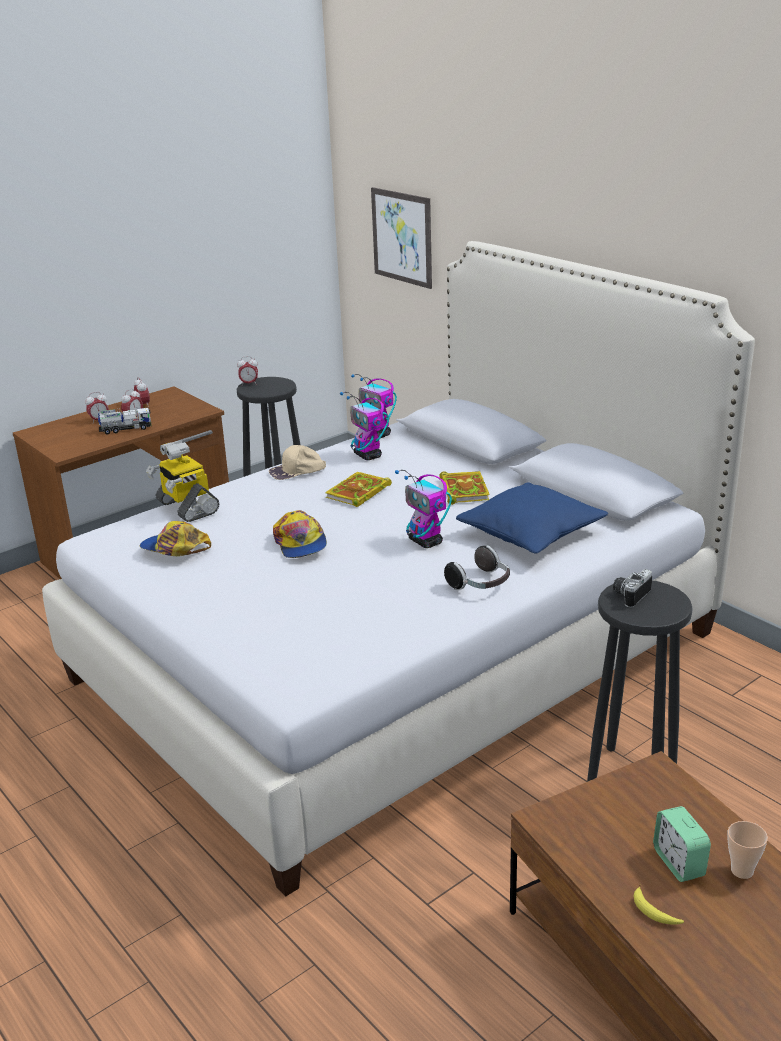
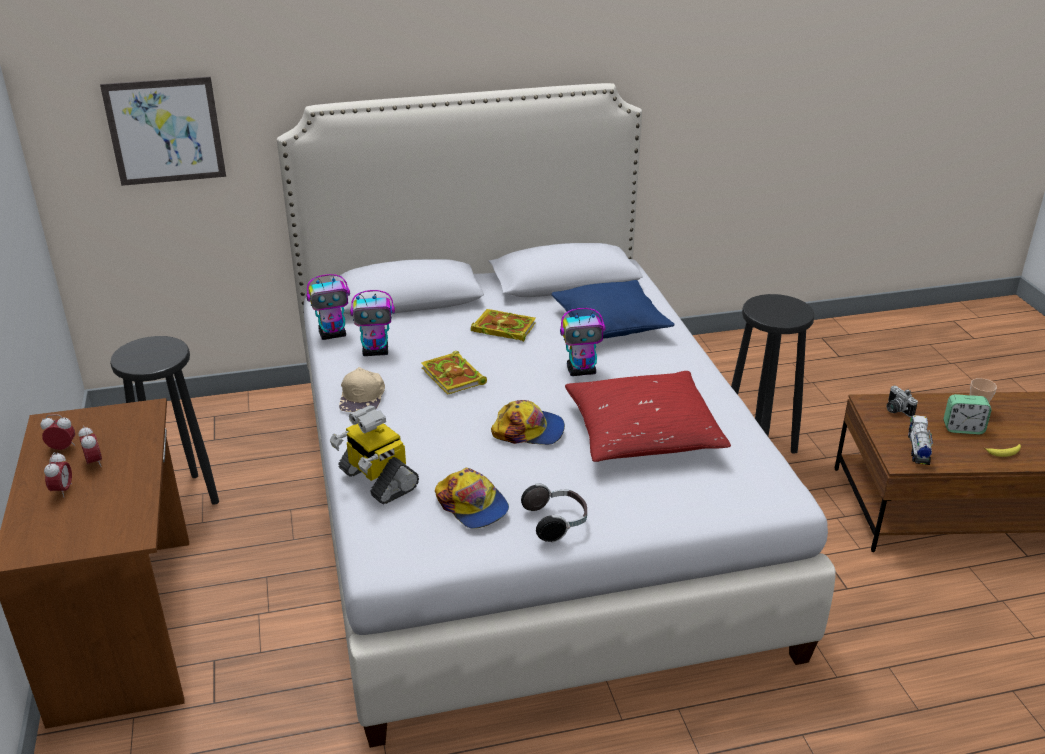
camera: 65 degrees left, 5 degrees up
(126, 429) = (123, 475): toy truck -> toy truck (918, 449)
(174, 549) = (472, 505): cap -> cap turned 90 degrees counterclockwise
(186, 507) = (377, 480): toy robot -> toy robot turned 60 degrees clockwise
(249, 384) = (126, 362): alarm clock -> none
(345, 595) = (642, 433): none -> red pillow
(481, 584) = (674, 368): headphones -> headphones (556, 522)
(629, 595) = (766, 311): camera -> camera (895, 410)

